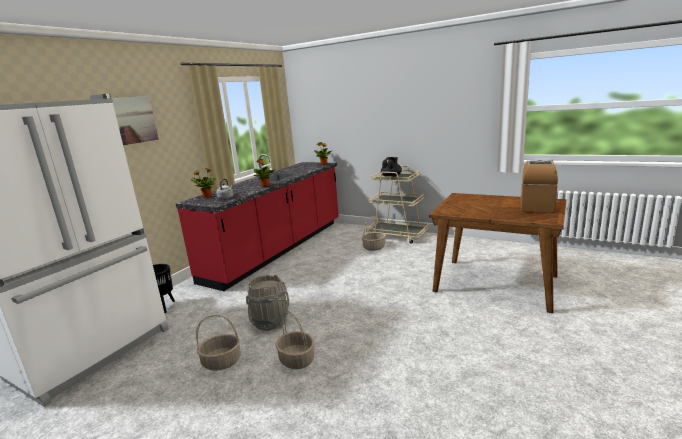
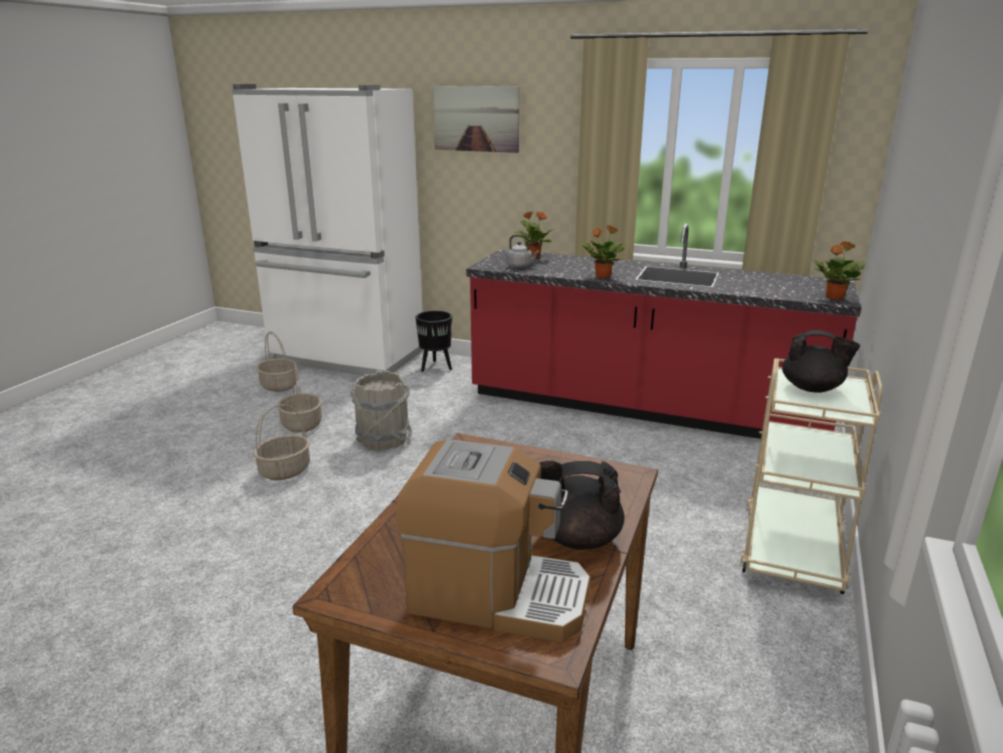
camera: 80 degrees right, 5 degrees up
(374, 247) = (692, 514): basket -> basket (280, 386)
(500, 199) = (576, 538): none -> black teapot

